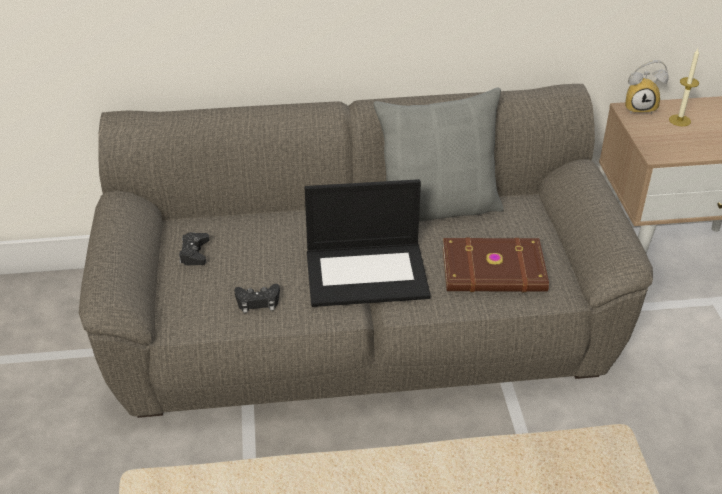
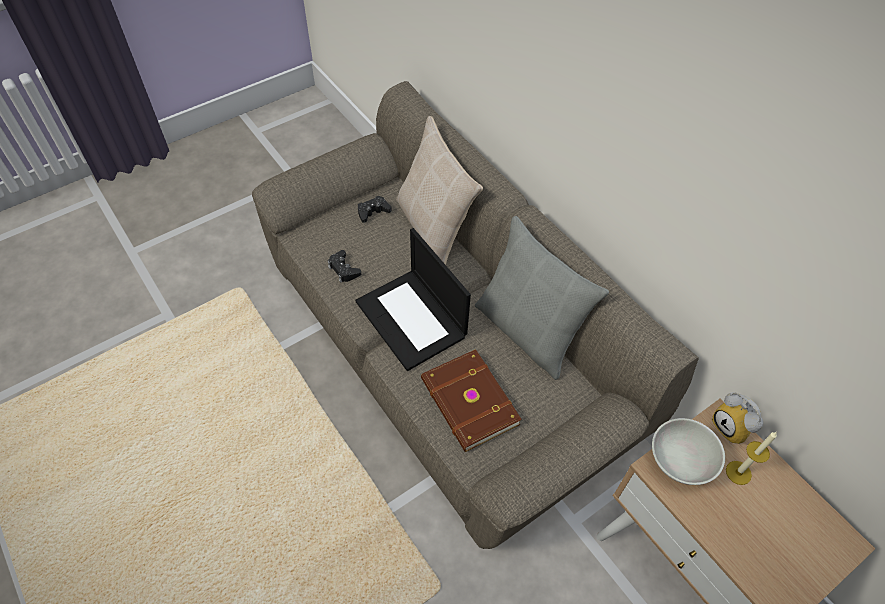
camera: 60 degrees right, 15 degrees up
(260, 220) = (434, 229): none -> beige pillow
(660, 143) = (679, 465): none -> white bowl

